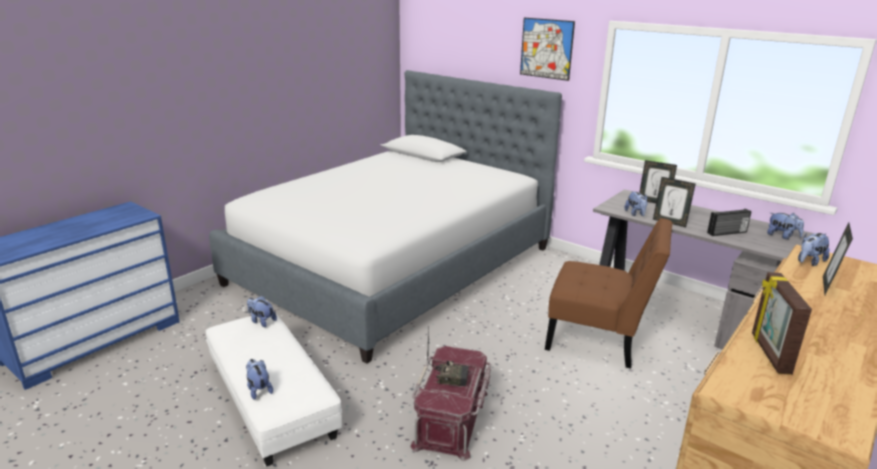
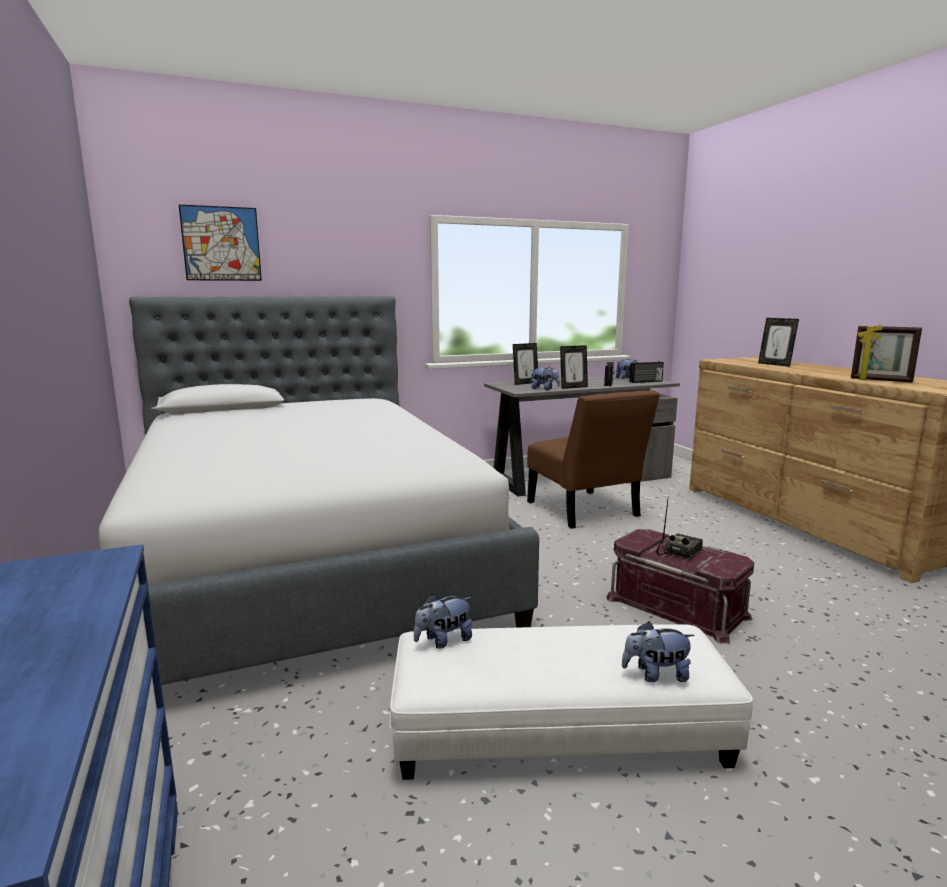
camera: 60 degrees left, 10 degrees down
(546, 48) = (360, 249): picture -> picture (221, 244)
(599, 340) = (585, 511): brown chair -> brown chair turned 105 degrees clockwise
(780, 247) = (646, 381): none -> radio
(809, 262) = (733, 361): plush toy -> none

